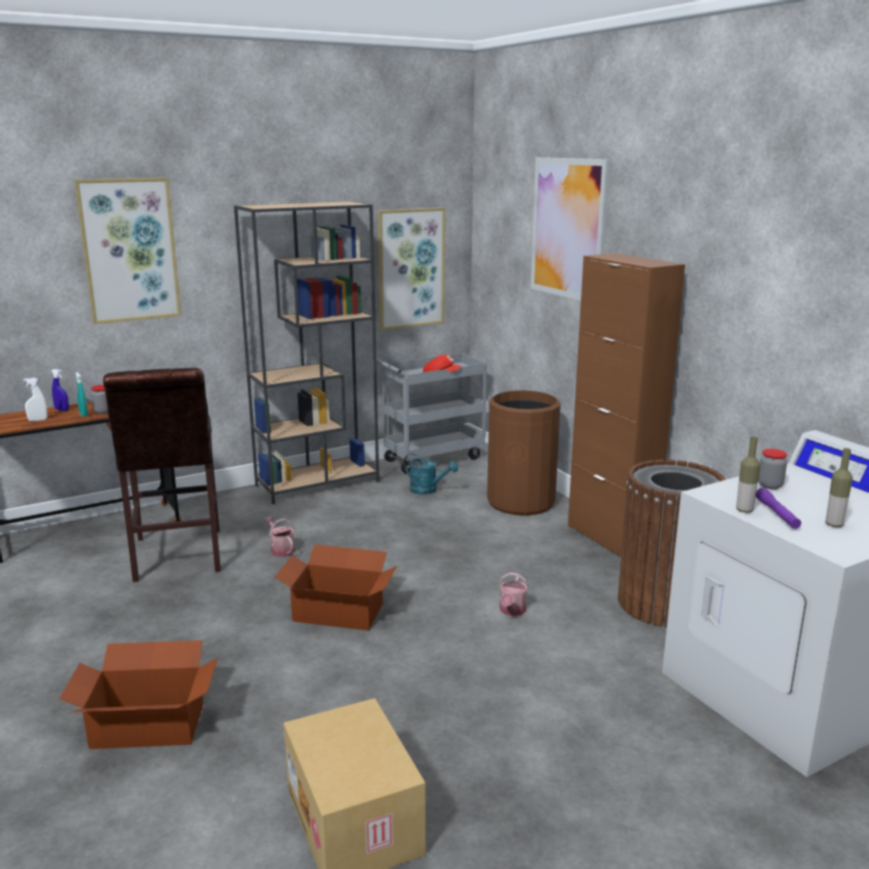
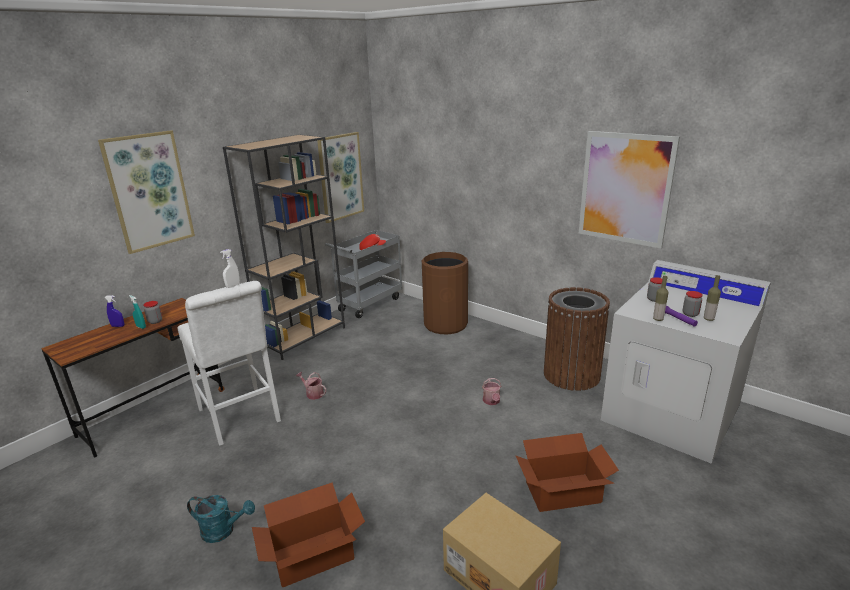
camera: 20 degrees left, 5 degrees up
(38, 420) = (105, 339): white spray bottle -> white spray bottle (233, 286)
(177, 558) = (240, 418): brown stool -> white stool
(337, 612) = (384, 431): cardboard box -> cardboard box (562, 491)
(428, 490) = (382, 327): turquoise watering can -> turquoise watering can (223, 531)
(568, 228) = (459, 143): picture -> picture (625, 188)
(611, 538) = (514, 338): brown cabinet -> none
(809, 513) = (690, 314): none -> jar

